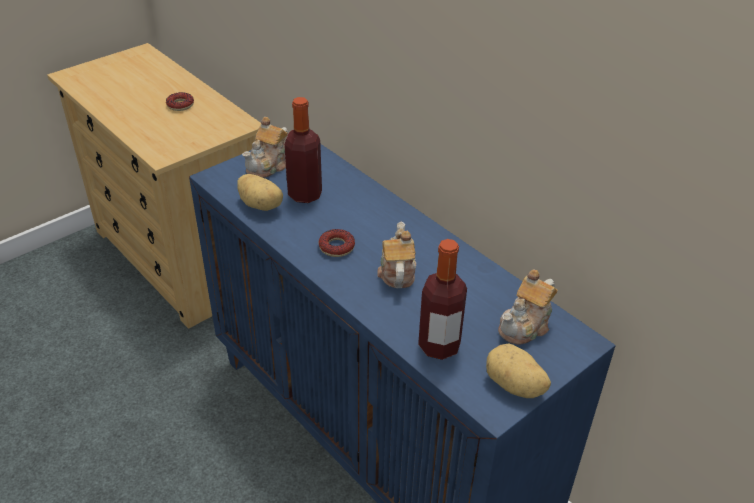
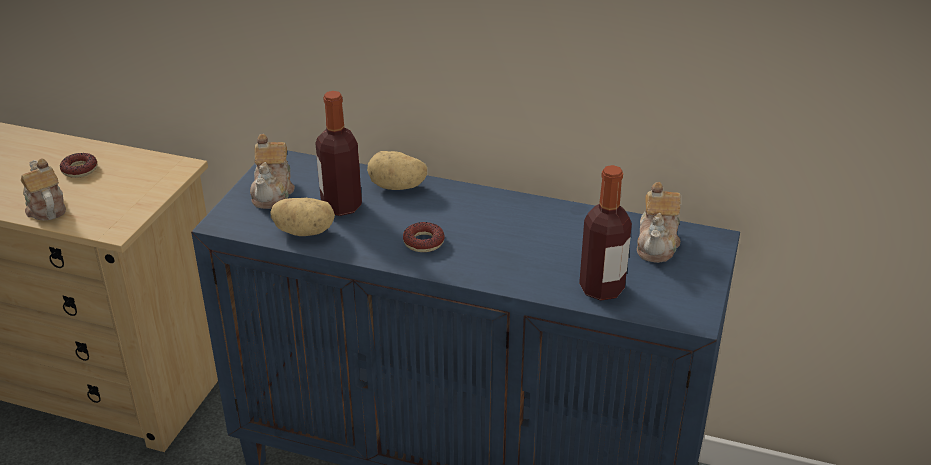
camera: 30 degrees left, 5 degrees down
(397, 272) = (503, 242): teapot -> teapot (45, 207)
(514, 386) = (693, 295): potato -> potato (397, 187)

